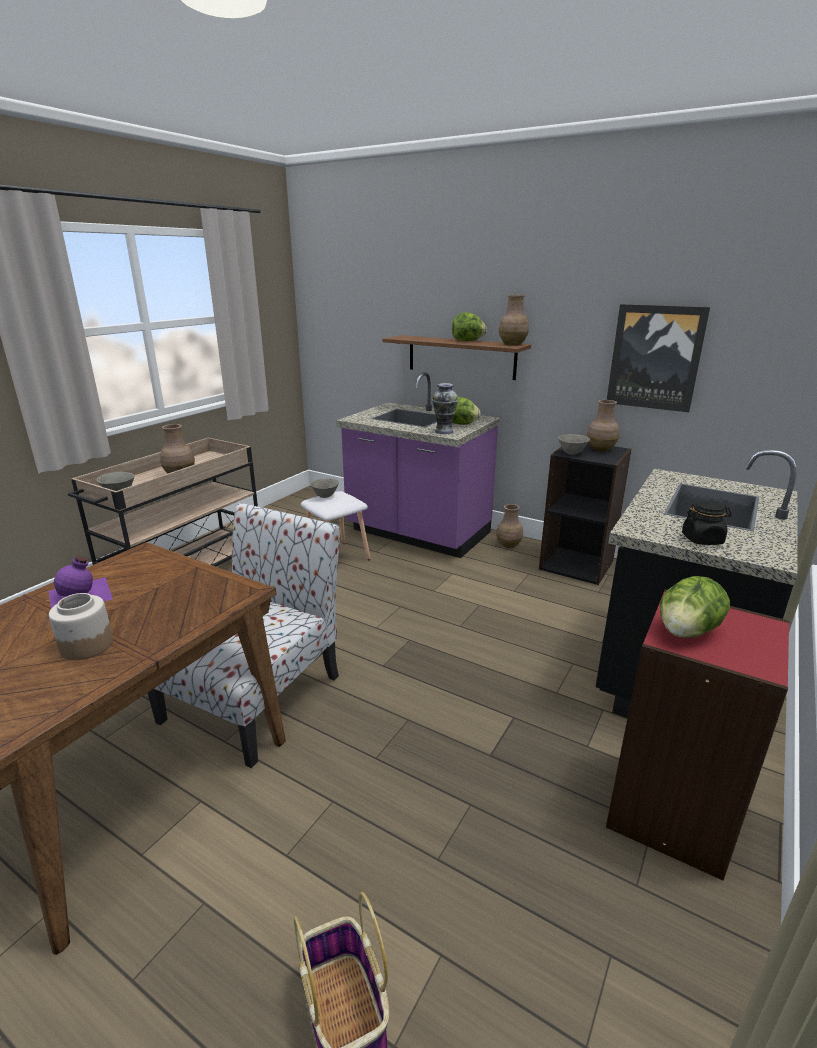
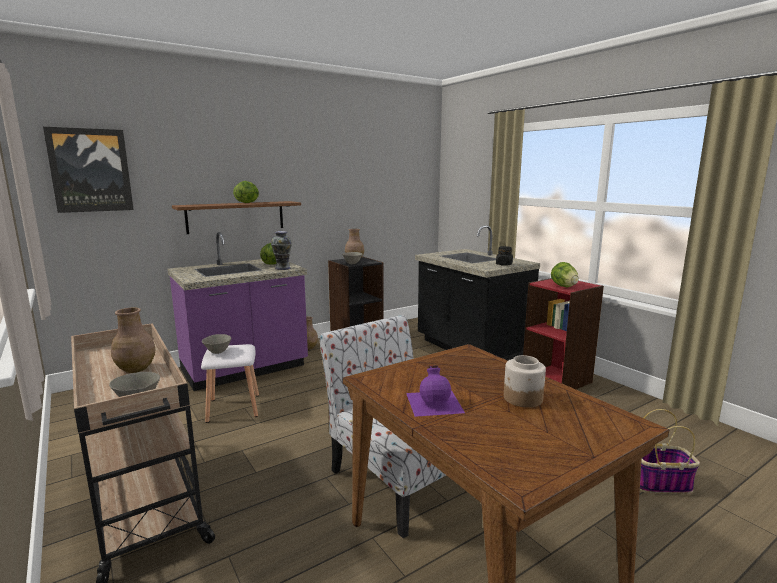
camera: 65 degrees left, 10 degrees down
(513, 344) = (284, 201): brown vase -> none
(655, 357) = (363, 201): picture -> picture (90, 170)

